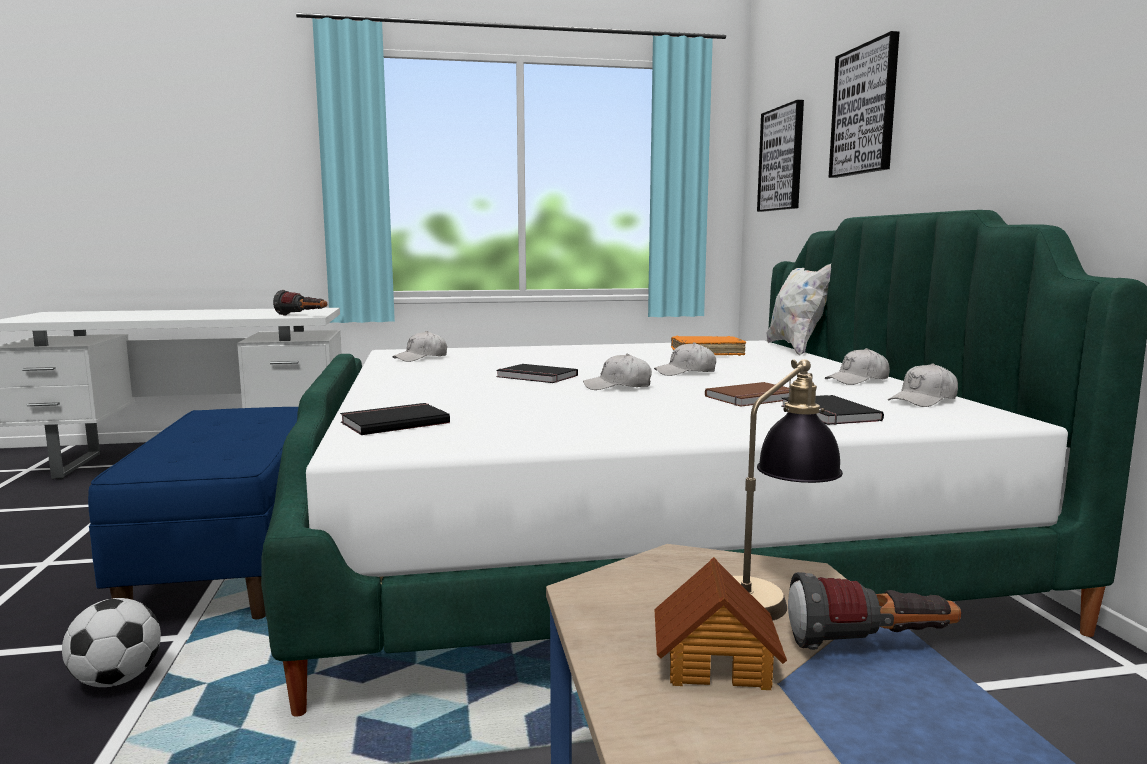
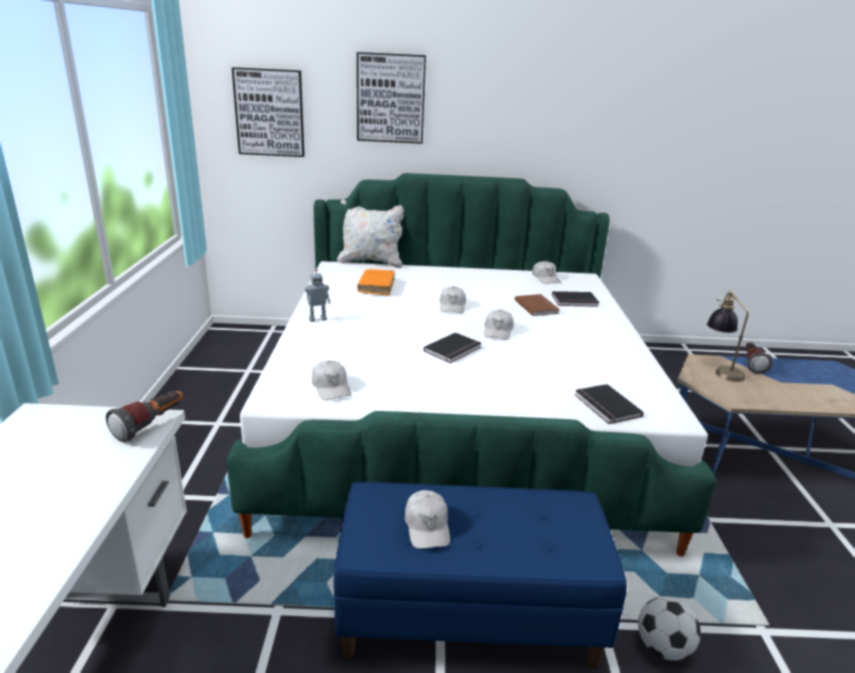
camera: 80 degrees left, 15 degrees up
(580, 348) = (317, 319): none -> toy robot
(716, 661) = (774, 388): toy house -> none
(857, 380) = (491, 276): white cap -> white cap (427, 526)

